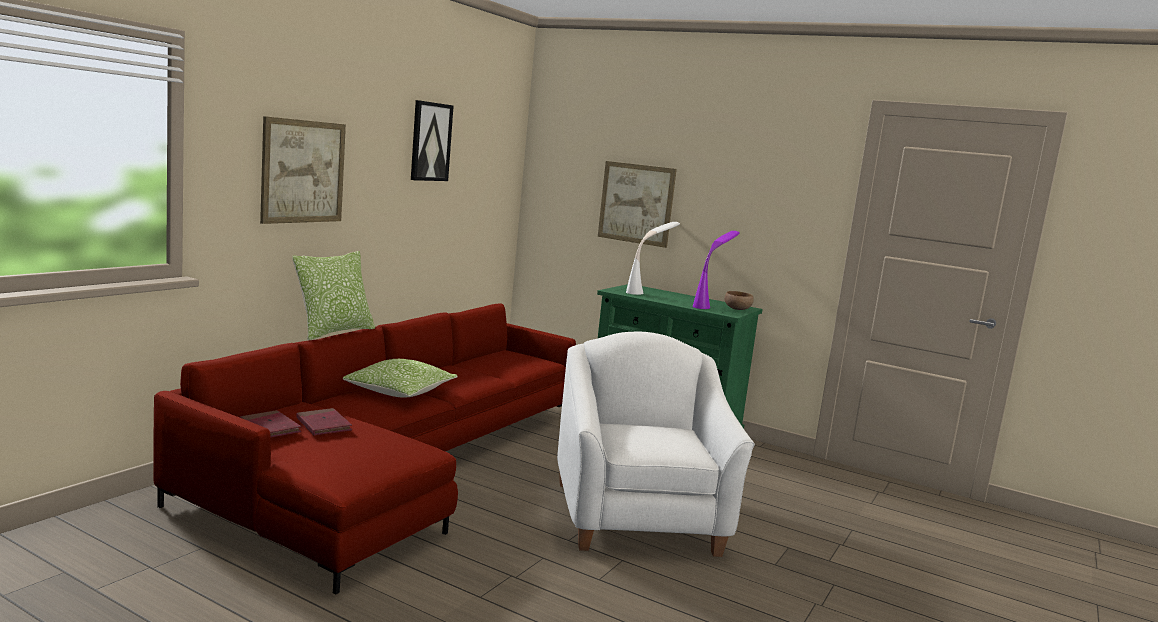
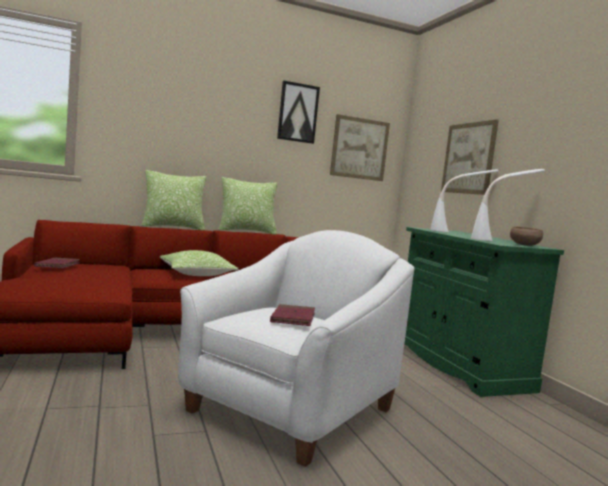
camera: 40 degrees right, 5 degrees down
(303, 171) = (175, 120): picture -> picture (359, 148)
(323, 425) = (87, 270): red book -> red book (293, 318)
(406, 317) = (246, 231): none -> pillow
(712, 305) = (502, 241): purple table lamp -> white table lamp

